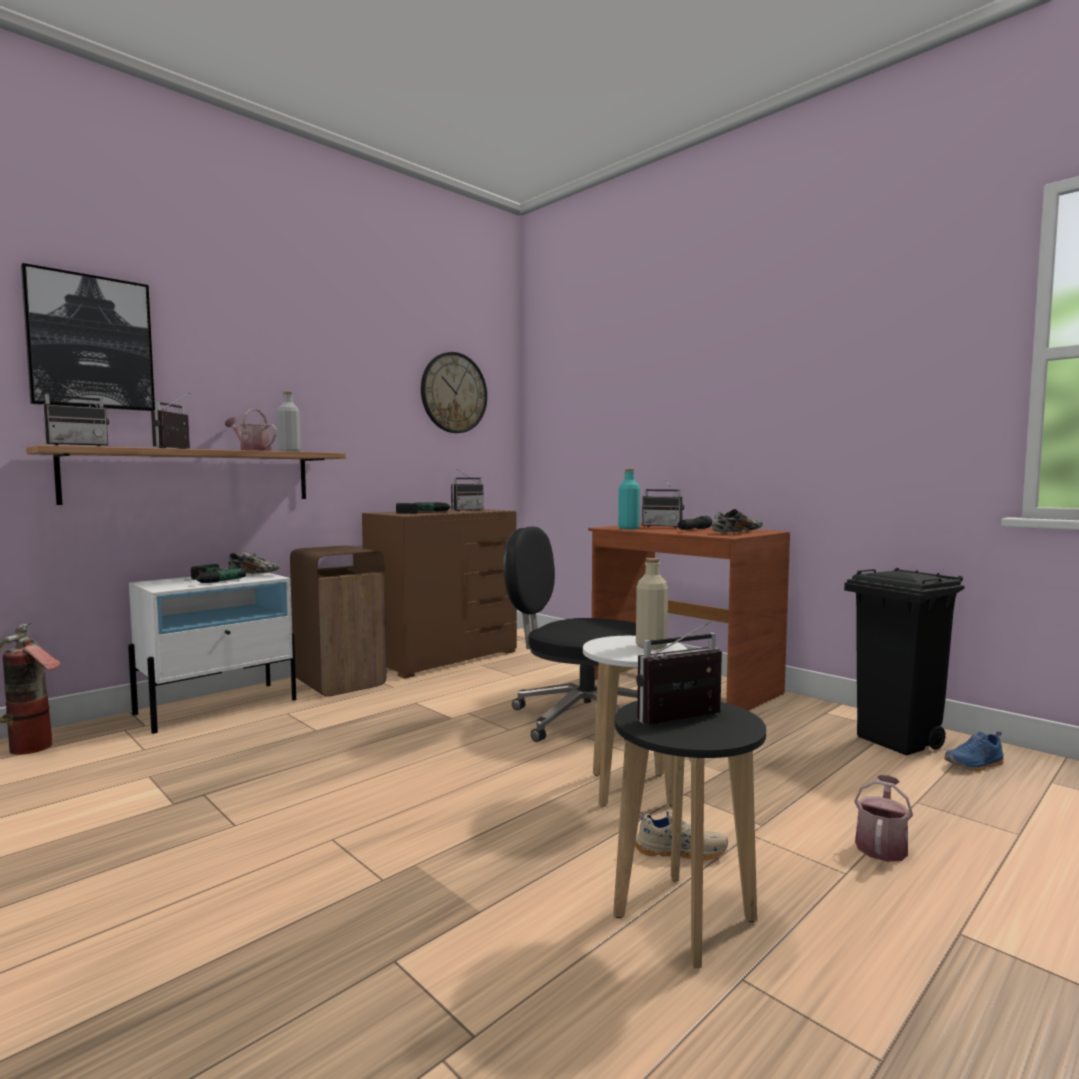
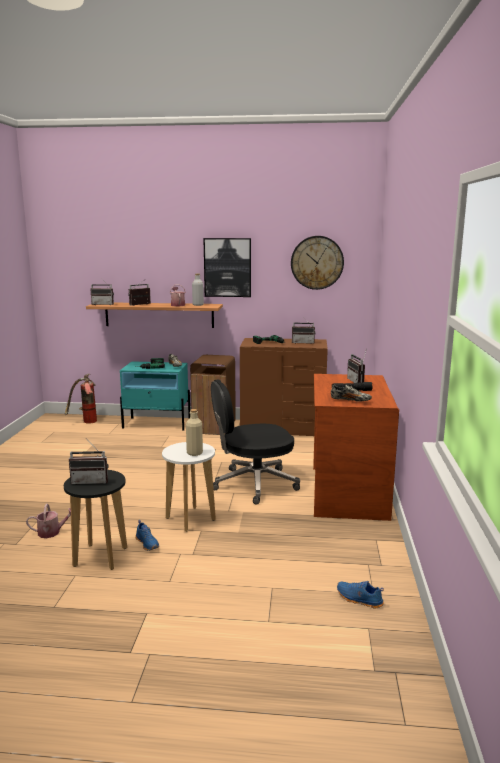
camera: 50 degrees right, 10 degrees up
(90, 342) = (117, 256): picture -> picture (227, 267)
(218, 706) = (157, 424): white nightstand -> turquoise nightstand
(580, 718) = (253, 484): black office chair -> black office chair turned 90 degrees counterclockwise
(628, 528) = (326, 379): turquoise bottle -> none
(680, 851) = (148, 543): beige shoe -> blue shoe
(684, 721) = (91, 481): radio -> radio turned 150 degrees clockwise
(881, 844) = (207, 585): watering can -> watering can (52, 532)
(898, 742) = (359, 570): black trash can -> none

